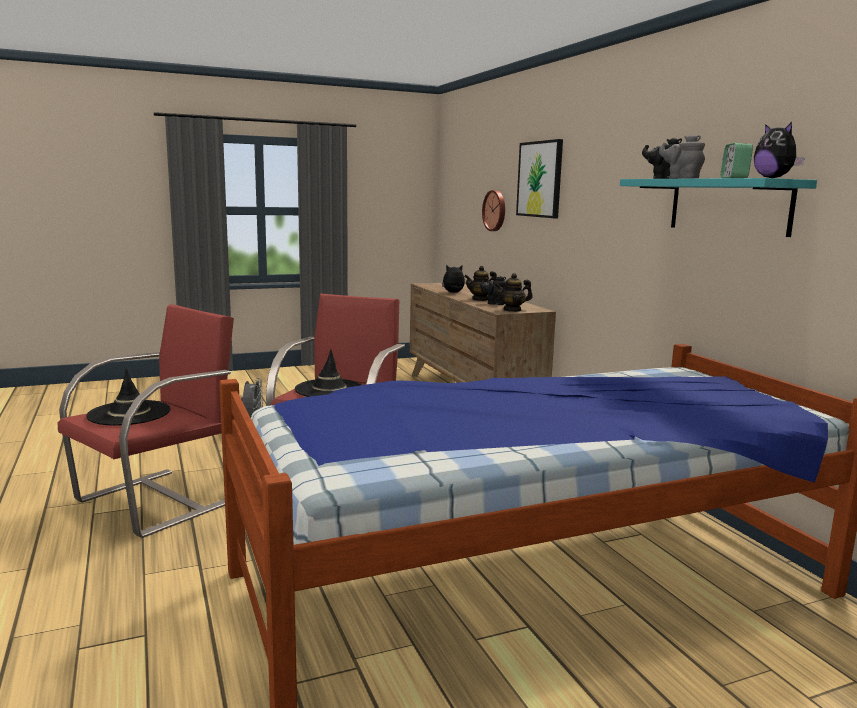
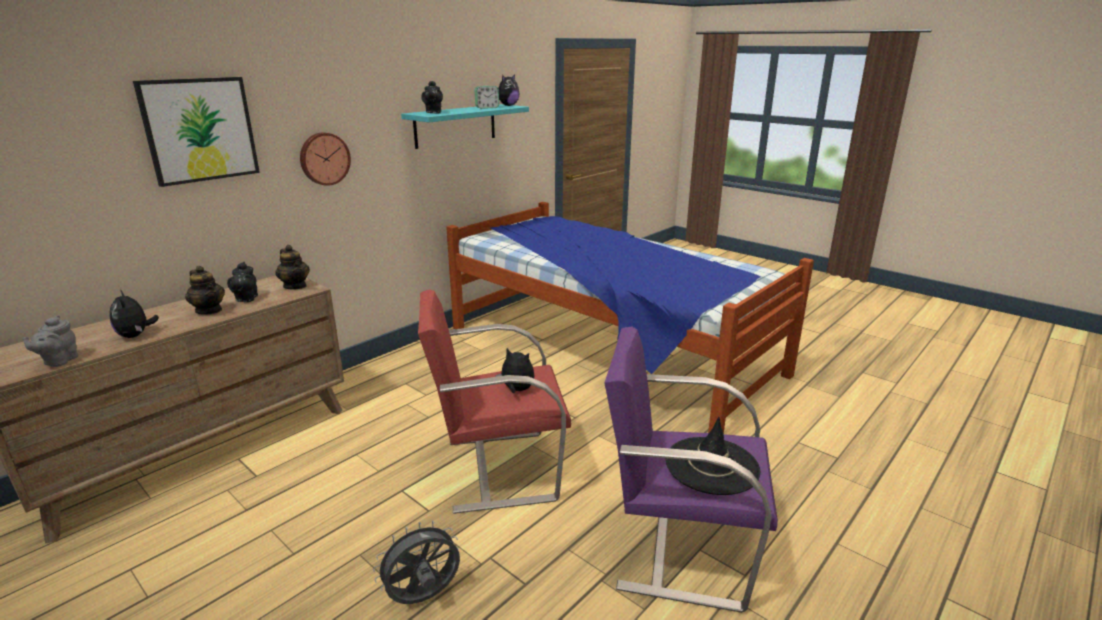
camera: 115 degrees left, 10 degrees up
(157, 501) = (680, 546): red armchair -> purple armchair
(329, 389) = (517, 390): black hat -> plush toy
(495, 210) = (68, 195): wall clock -> wall clock (324, 158)
(681, 178) = (461, 111): grey teapot -> grey teapot (59, 361)

